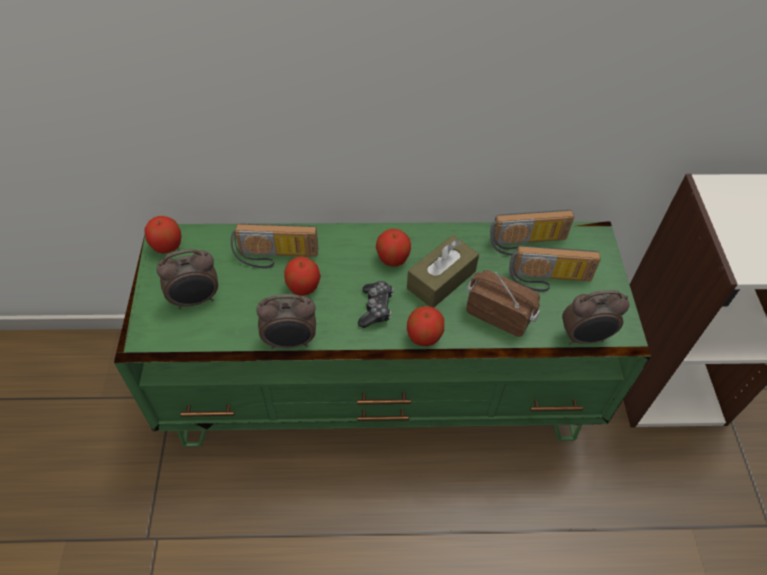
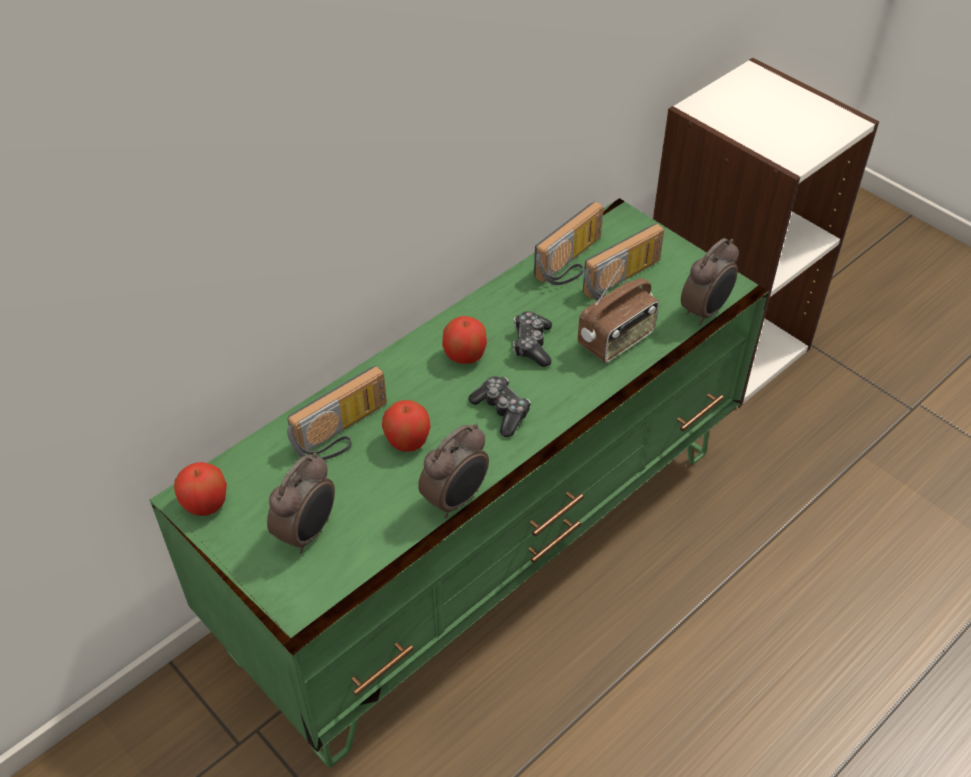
camera: 40 degrees left, 5 degrees down
(423, 336) = (573, 405): apple -> none
(441, 280) = (532, 345): brown tissue box -> game controller
(499, 314) = (616, 340): radio -> radio turned 150 degrees clockwise

